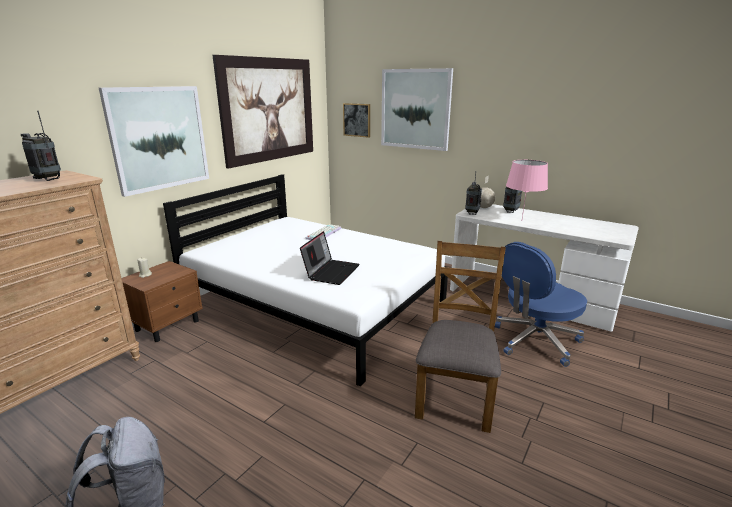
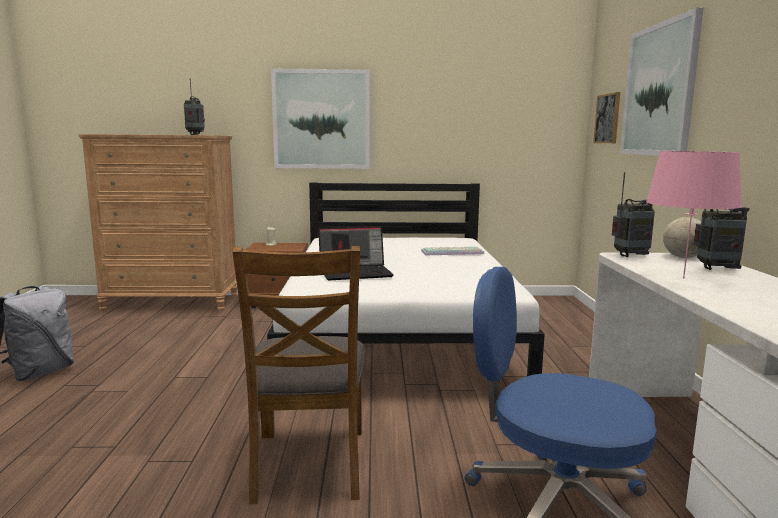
camera: 55 degrees right, 10 degrees down
(269, 110) = (473, 101): picture -> none
(455, 395) = (308, 463): brown chair -> brown chair turned 105 degrees clockwise

